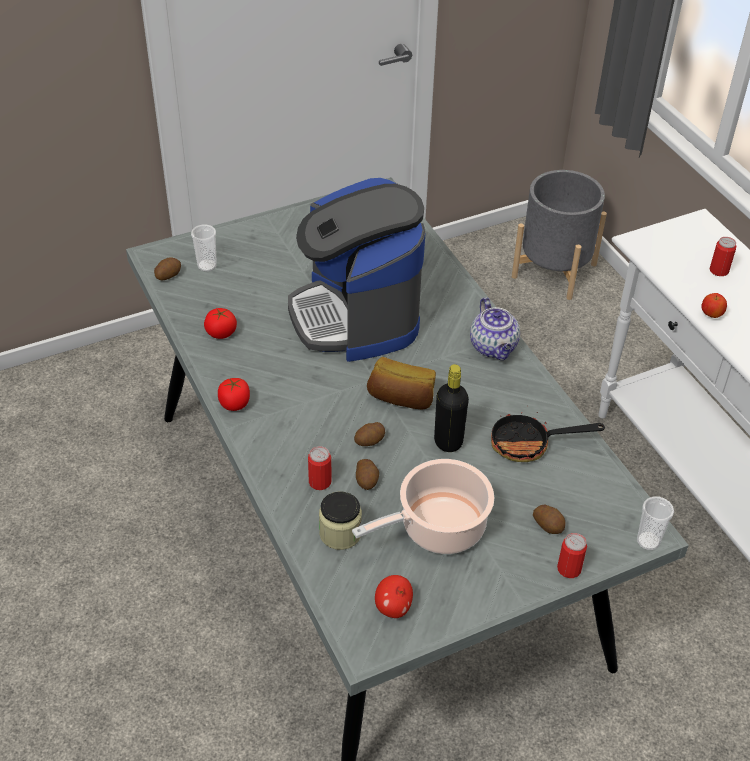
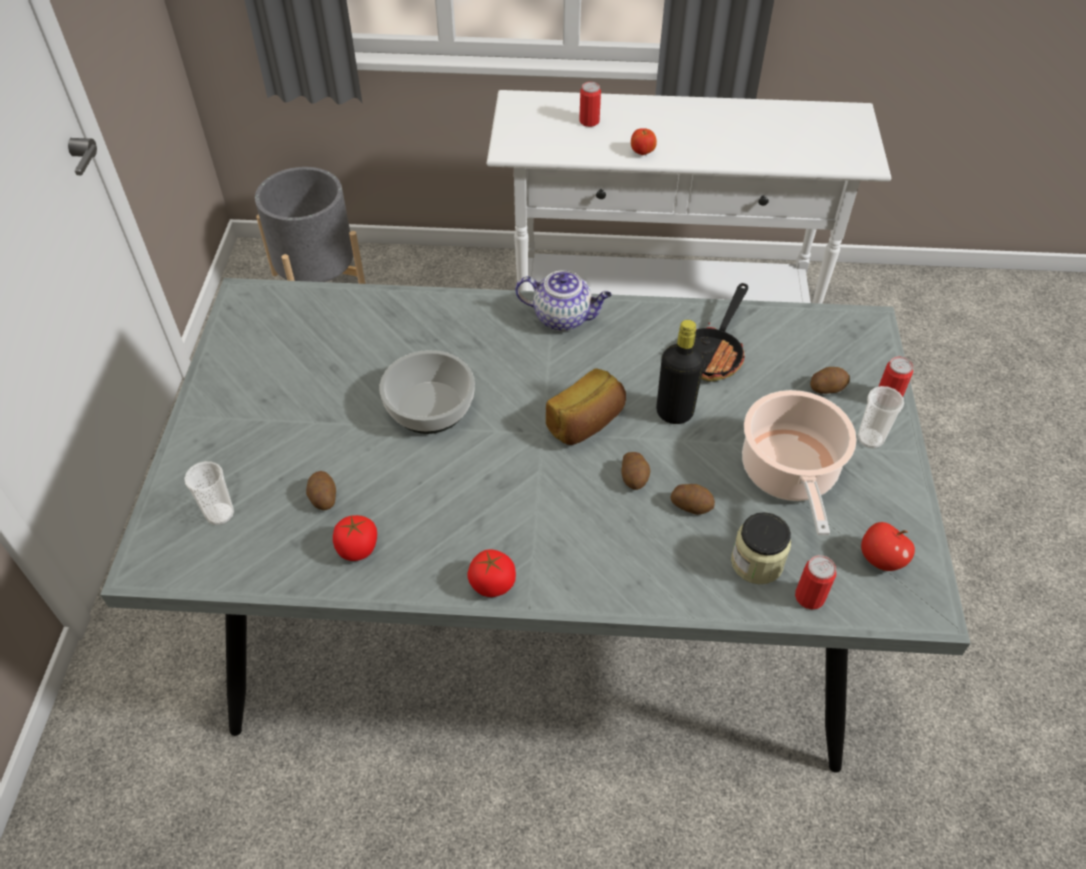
camera: 60 degrees left, 5 degrees up
(168, 275) = (200, 564): potato -> potato (323, 498)
(320, 482) = (670, 549): can -> can (809, 597)
(356, 316) = (431, 406): coffee machine -> bowl
(648, 541) = (878, 329): cup -> cup (870, 438)

